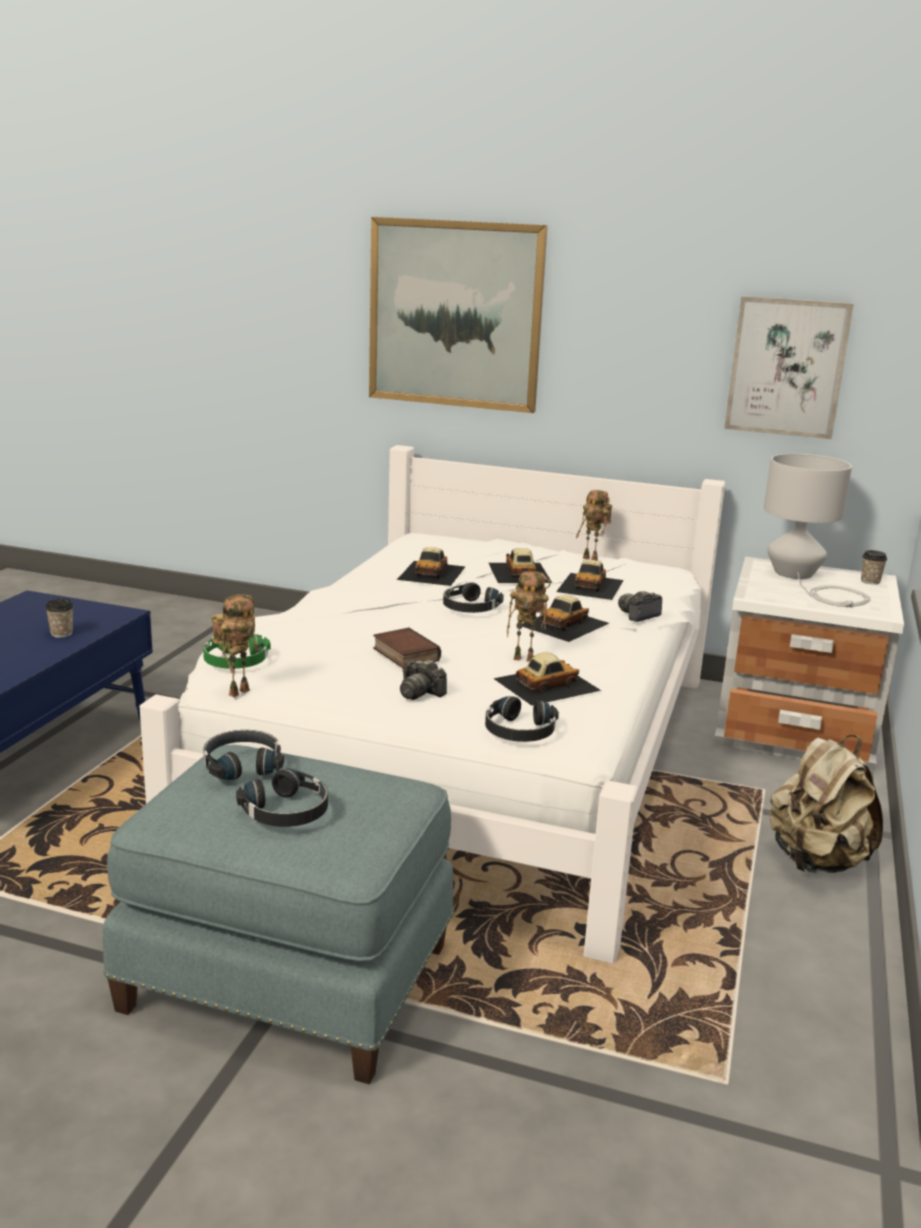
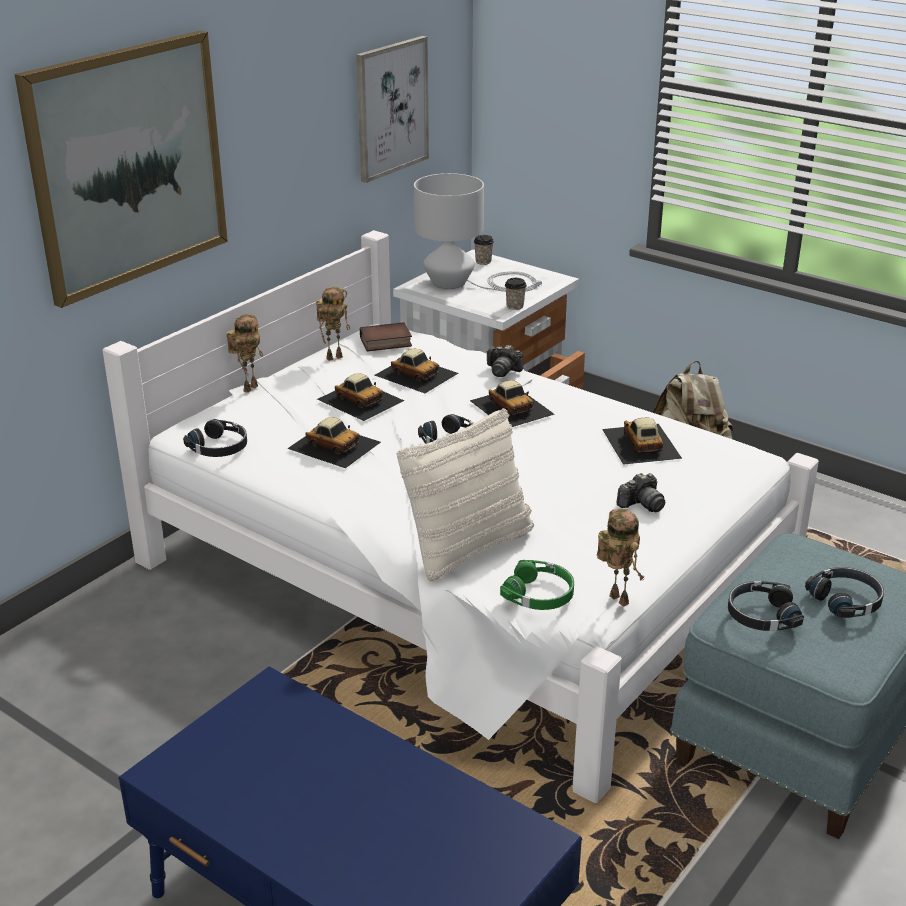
camera: 70 degrees left, 10 degrees up
(61, 633) = (322, 741): cup -> cup (515, 306)
(297, 630) = (467, 548): none -> beige pillow
(404, 654) = (560, 496): book -> book (385, 342)
(519, 572) = (360, 399): toy car -> toy car turned 150 degrees counterclockwise
(519, 731) = (725, 474): black headphones -> black headphones (219, 447)
(525, 659) = (579, 442): toy robot -> toy robot (250, 387)
(638, 615) = (503, 370): camera -> camera turned 45 degrees counterclockwise

